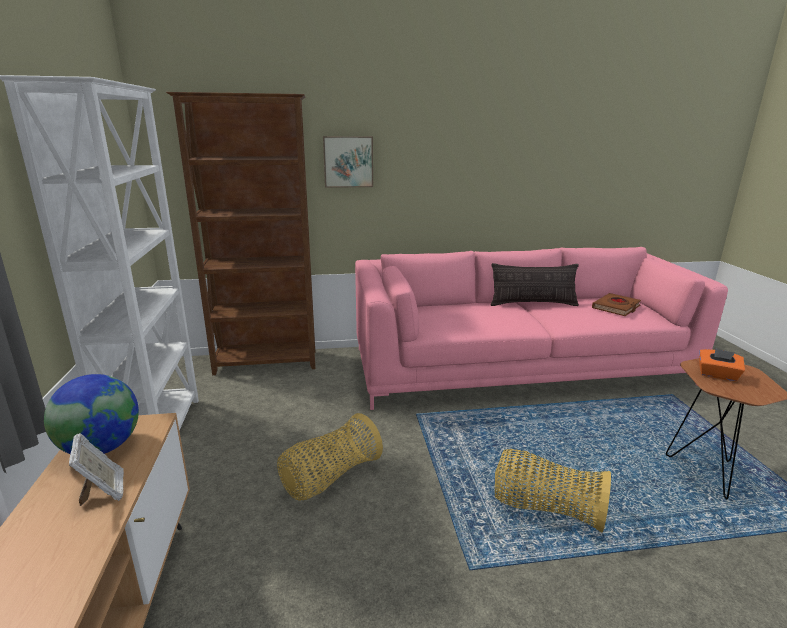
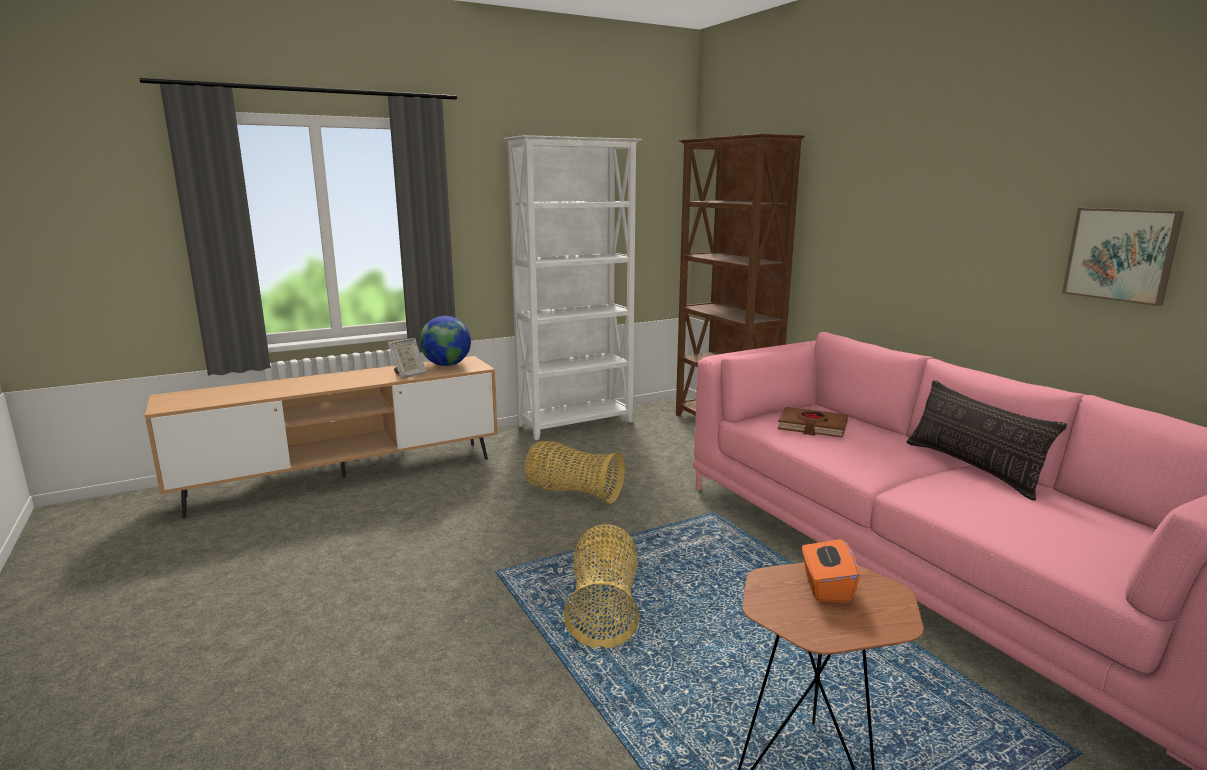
camera: 70 degrees right, 5 degrees down
(348, 161) = (840, 212): picture -> picture (1121, 254)
(616, 308) = (1089, 532): brown book -> brown book (812, 427)

